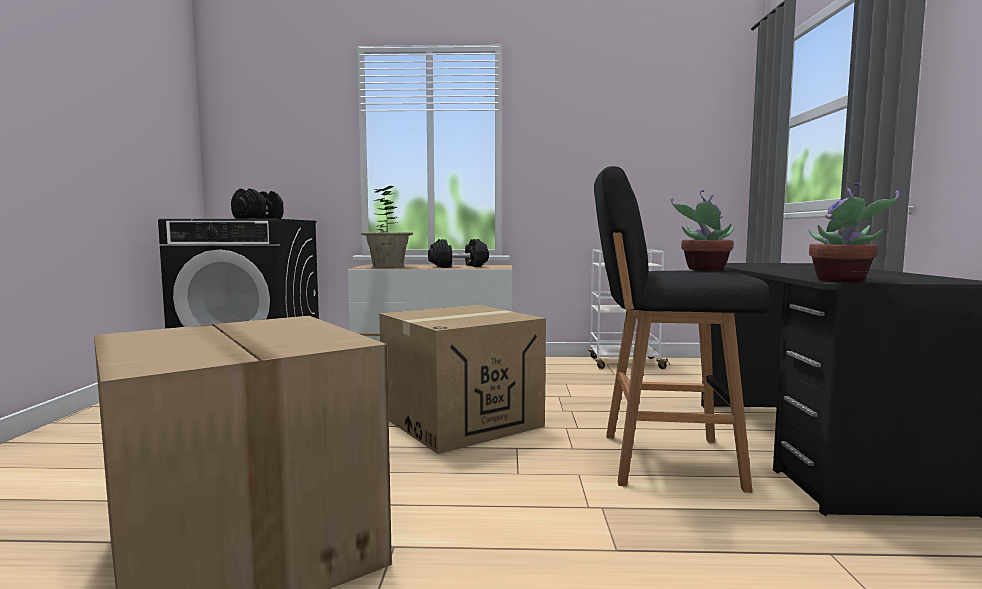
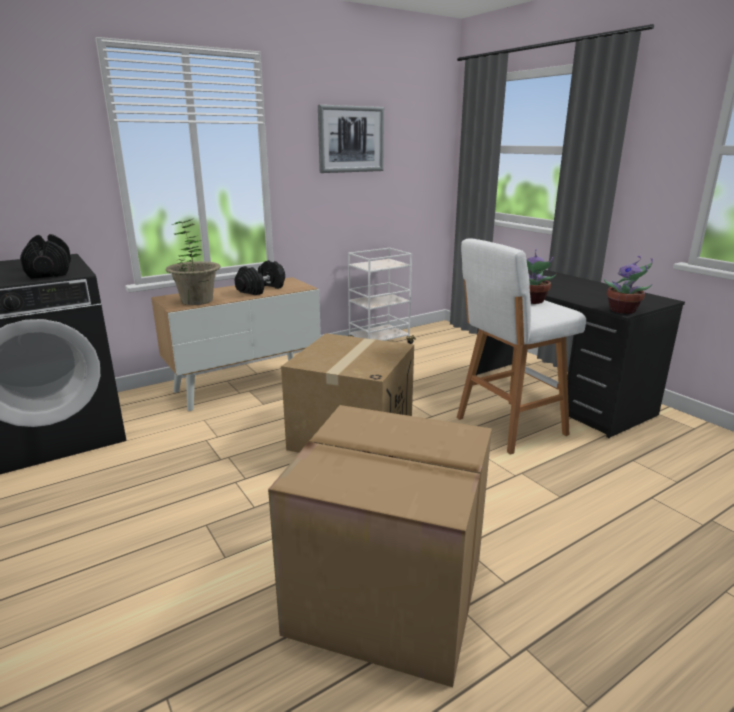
camera: 35 degrees left, 15 degrees up
(603, 125) = (351, 139): none -> picture
(663, 460) = (507, 427): black stool -> white stool

